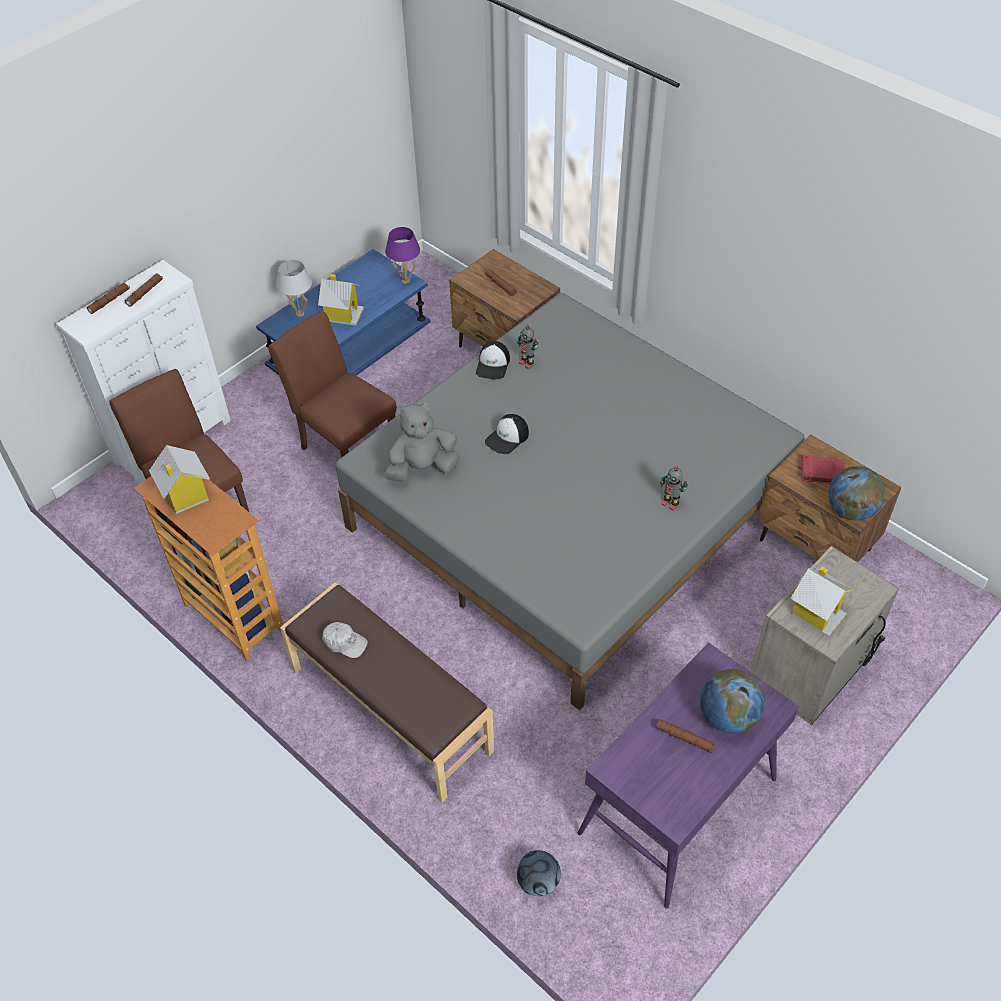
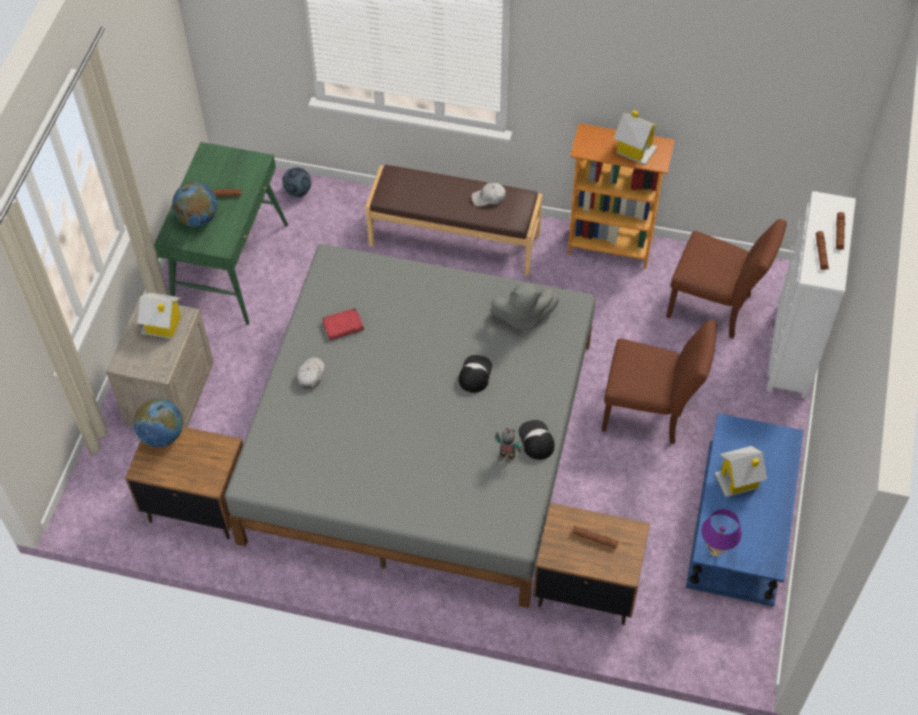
camera: 150 degrees right, 5 degrees up
(300, 313) = (777, 462): white table lamp -> none
(422, 468) = (523, 318): grey plush toy -> grey plush toy turned 45 degrees clockwise
(670, 503) = (311, 375): toy robot -> white cap
(678, 807) = (230, 265): purple desk -> green desk
(821, 472) = (197, 461): red book -> red book (343, 326)

